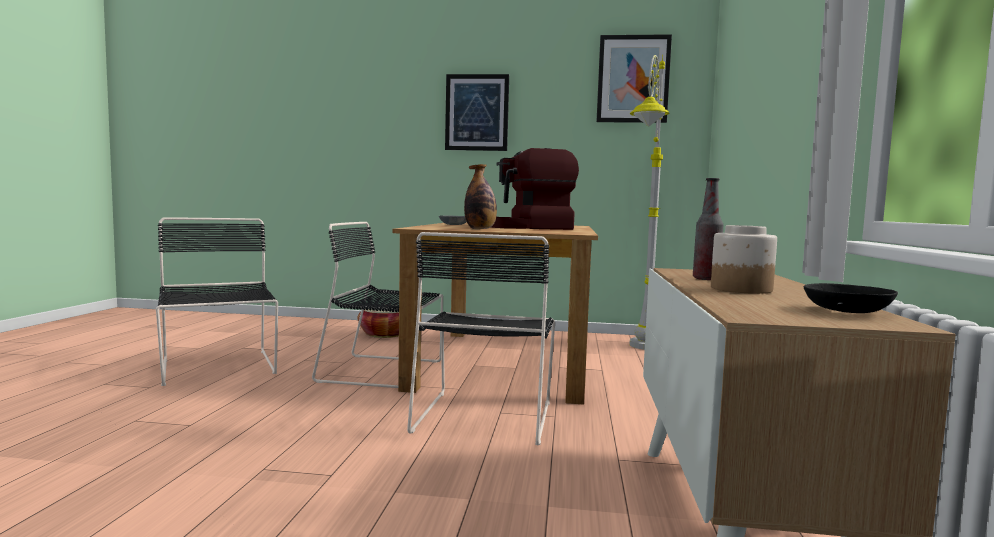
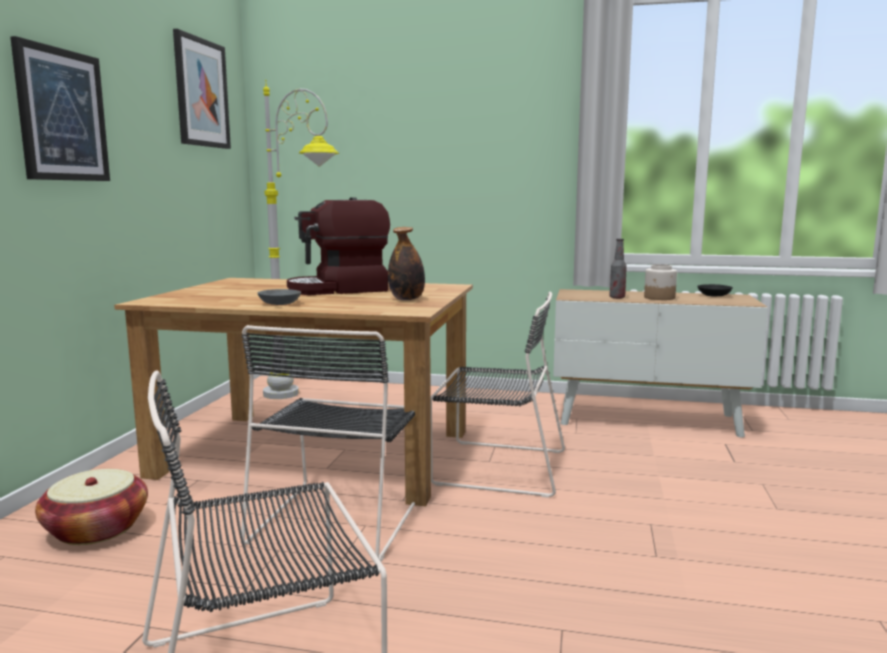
camera: 85 degrees left, 5 degrees up
(530, 228) = (339, 289): coffee machine -> coffee machine turned 75 degrees clockwise

